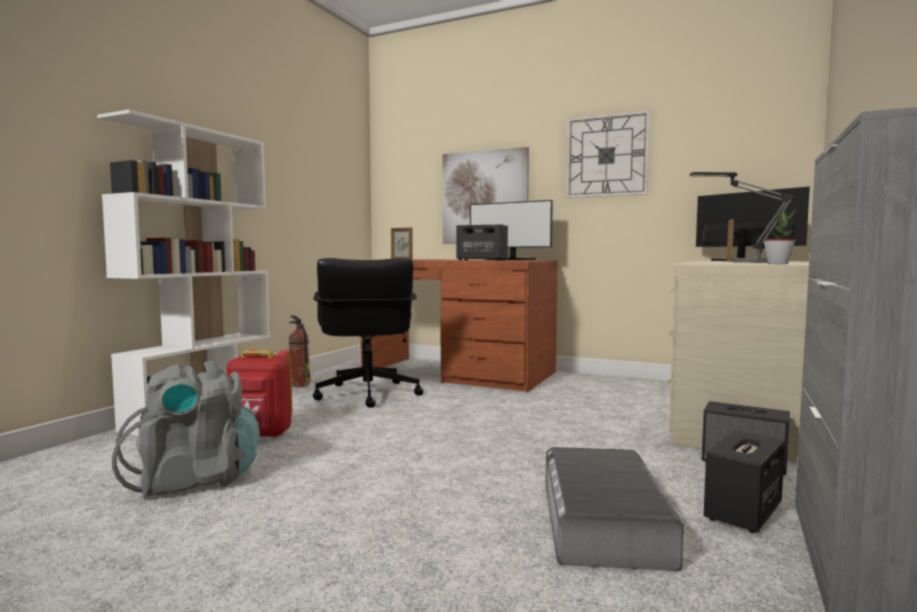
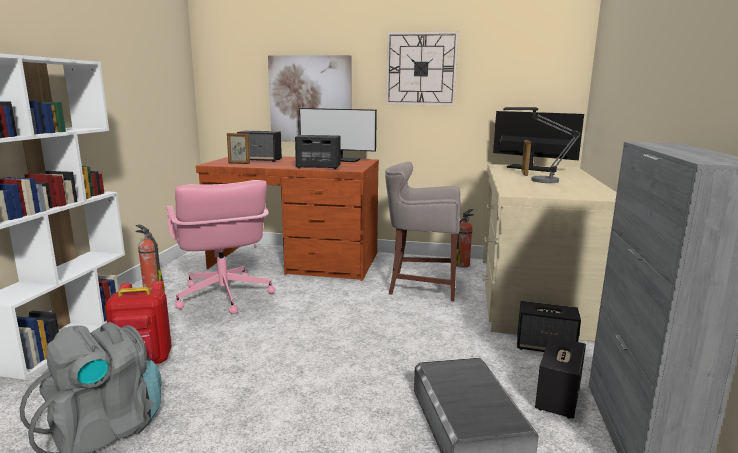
camera: 15 degrees left, 10 degrees up
(367, 394) = (223, 296): black office chair -> pink office chair
(426, 259) = (261, 160): none -> speaker
(597, 400) = (420, 285): none -> grey stool
(659, 386) = (462, 264): none -> fire extinguisher
(778, 264) = (574, 196): potted plant -> none

